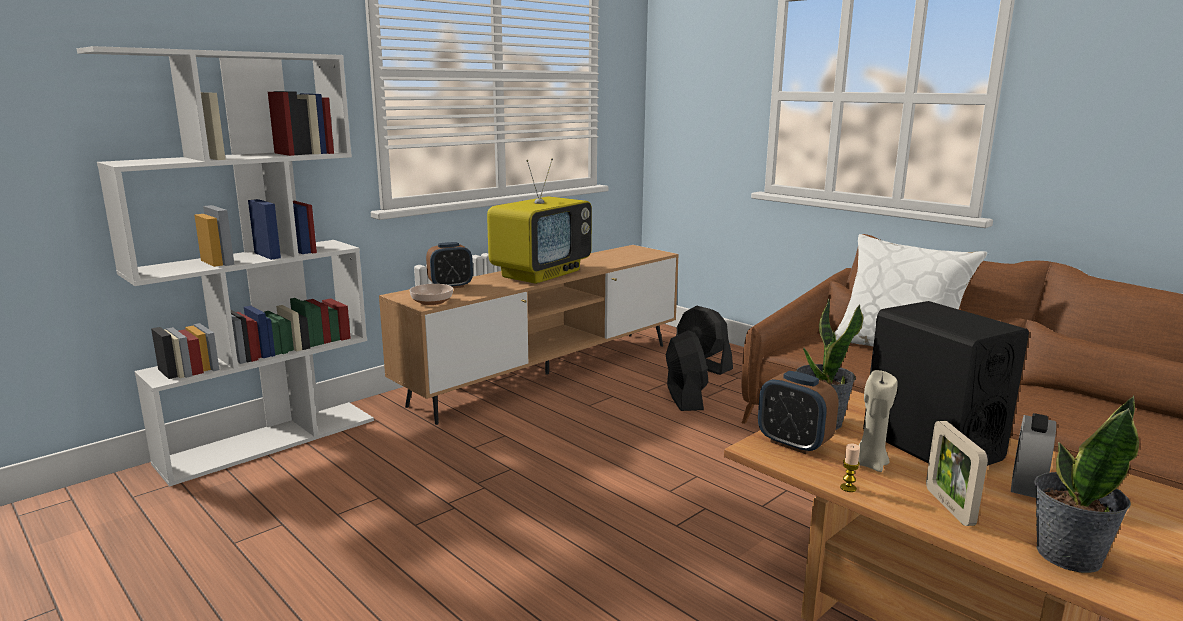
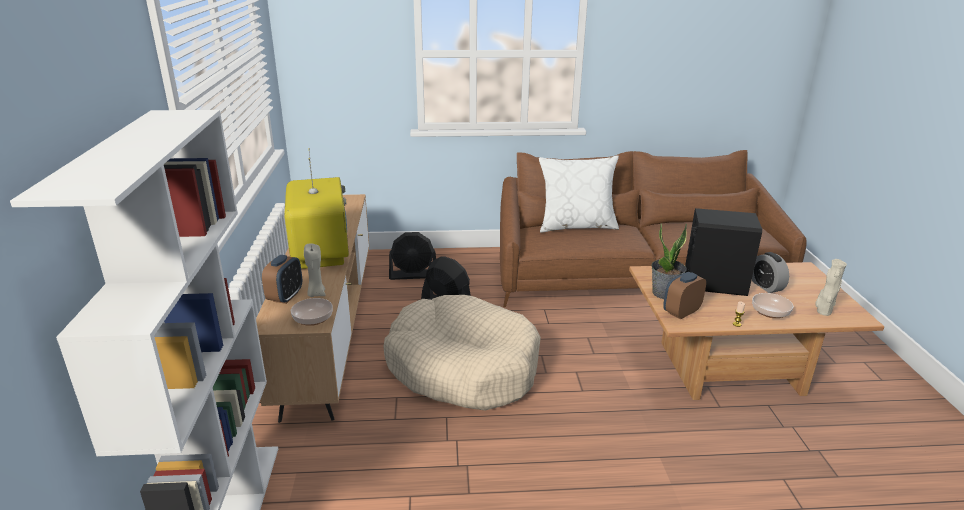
camera: 50 degrees left, 10 degrees up
(599, 445) = (462, 367): none -> beige dog bed
(793, 443) = (681, 312): alarm clock -> alarm clock turned 150 degrees clockwise
(869, 464) = (719, 307): beige candle -> beige candle (316, 294)
(949, 506) = (770, 312): picture frame -> bowl
(1067, 555) = (822, 312): potted plant -> beige vase

